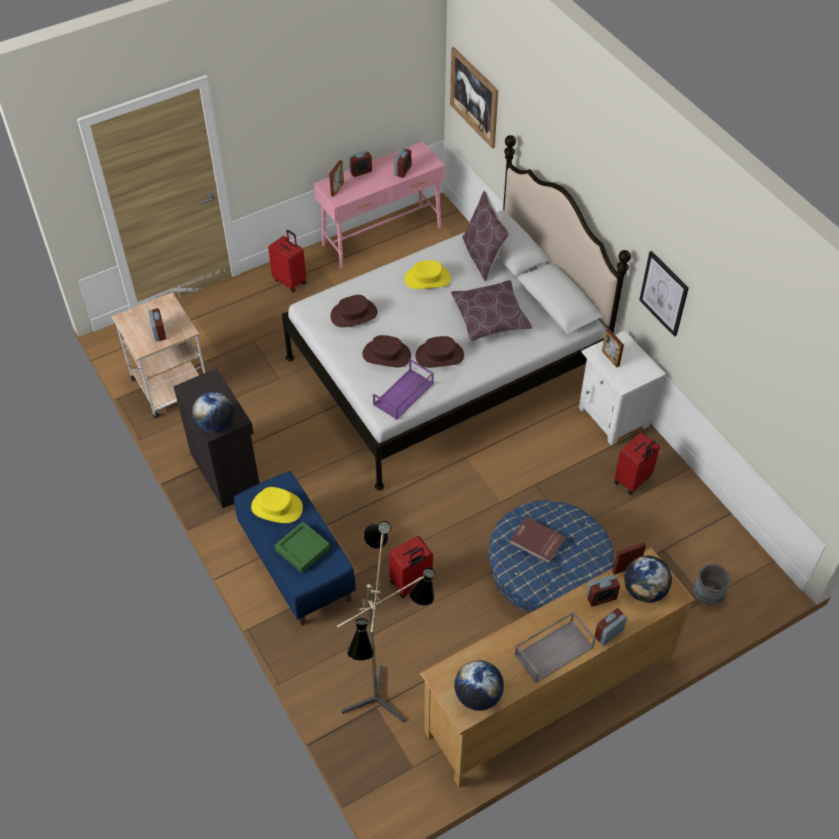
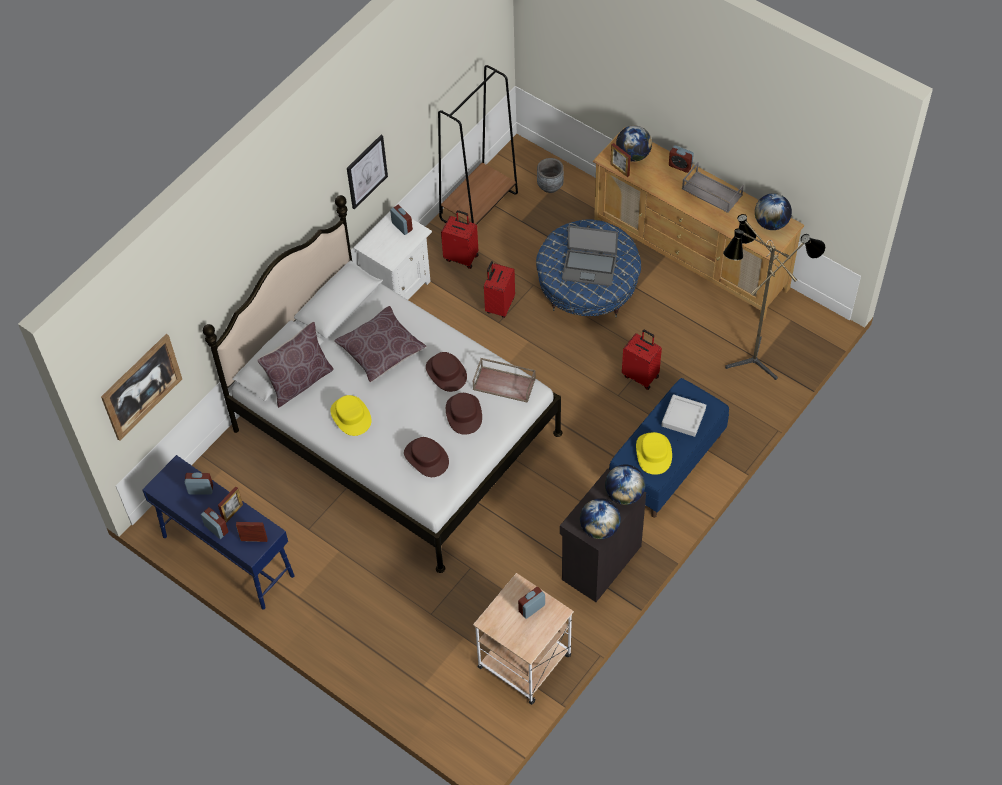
camera: 110 degrees left, 5 degrees up
(194, 394) = (599, 528): none -> globe
(290, 281) = (331, 616): red suitcase -> red suitcase (499, 305)
(302, 549) = (683, 417): green tray -> grey tray
(382, 237) = (228, 555): pink console table -> blue console table
(403, 395) = (505, 384): purple tray -> brown tray
(537, 541) = (589, 267): red book -> laptop
(601, 597) = (653, 177): alarm clock -> alarm clock (402, 226)
(610, 358) = (392, 248): picture frame -> picture frame (233, 513)
(697, 517) = (479, 207): none -> clothes rack

